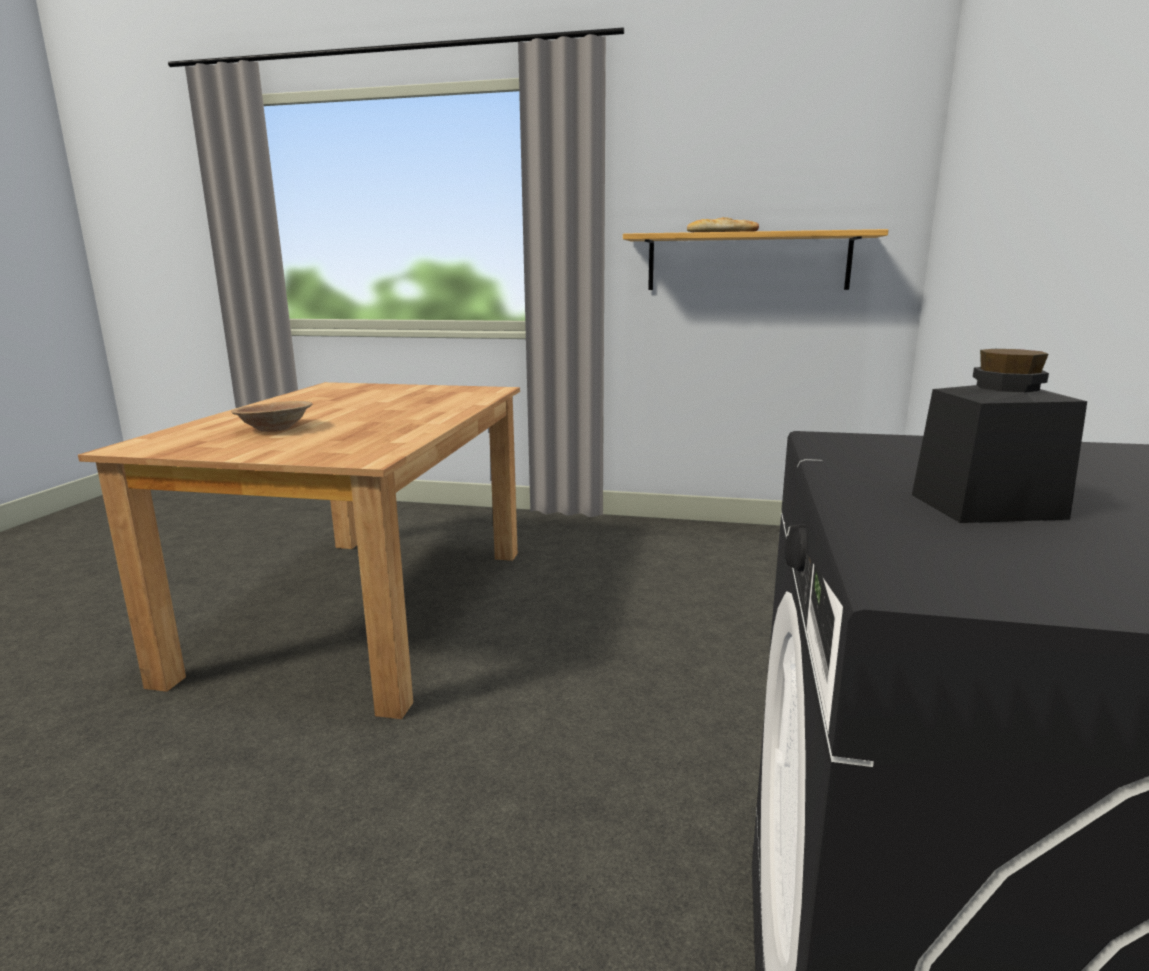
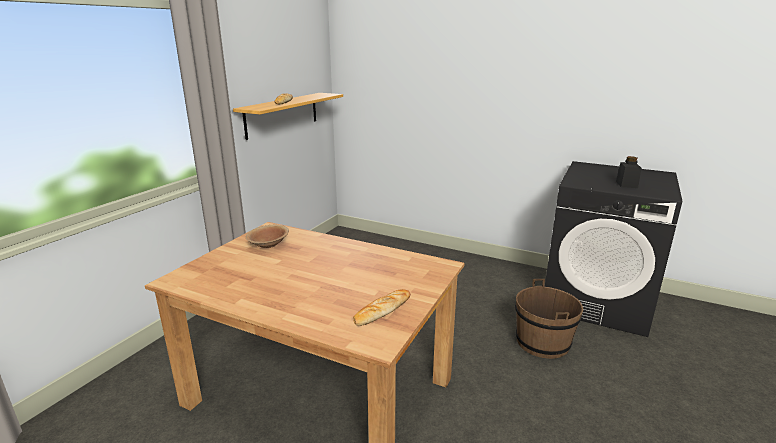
camera: 75 degrees left, 5 degrees up
(218, 442) = (382, 310): none -> bread
(275, 429) = (350, 294): brown bowl -> brown bowl (268, 244)
(574, 869) = (542, 342): none -> brown bucket

